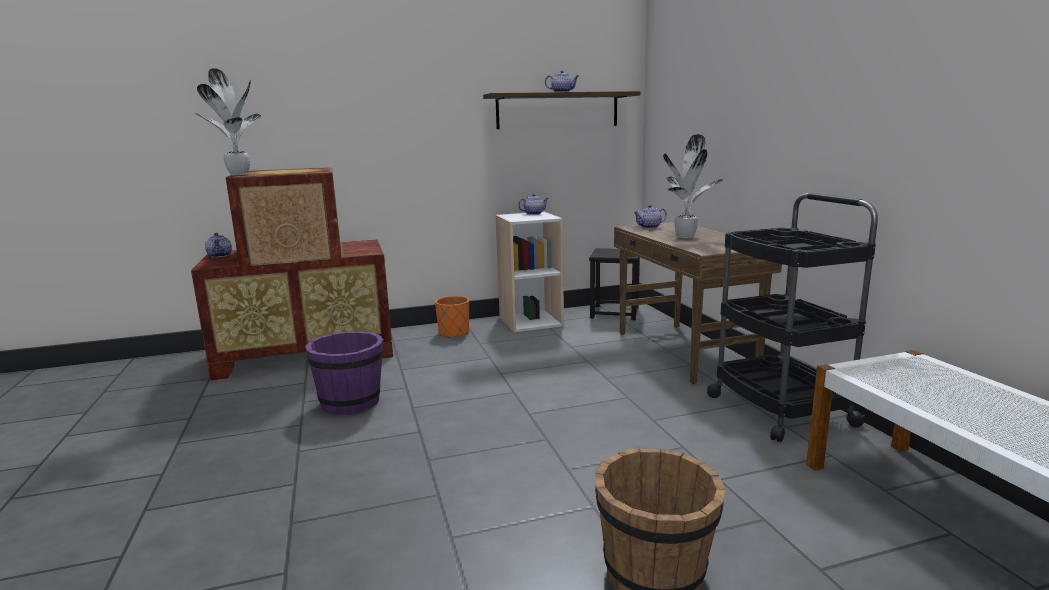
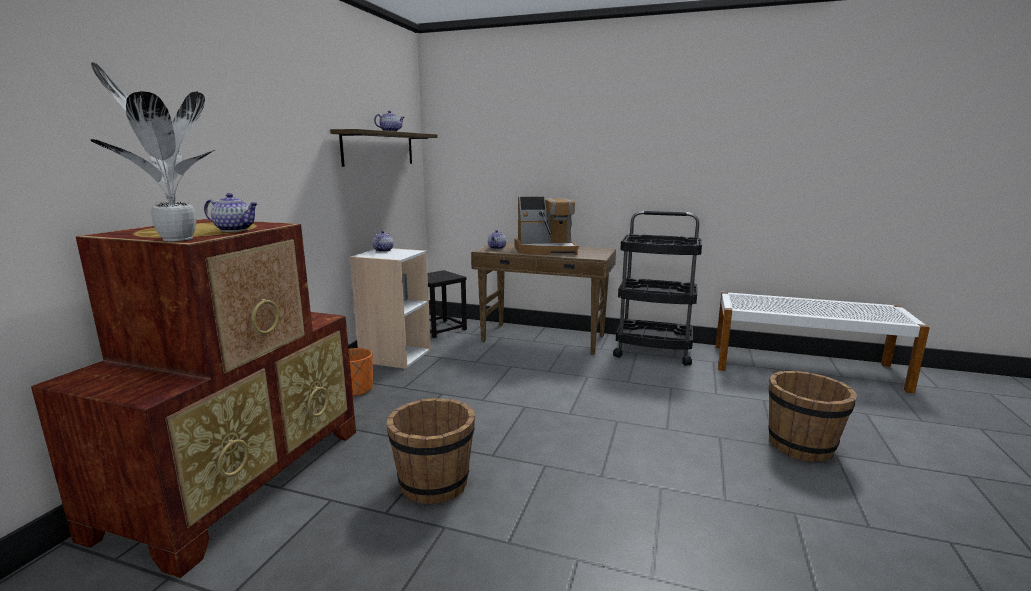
camera: 55 degrees left, 0 degrees up
(220, 256) = (97, 381): teapot -> teapot (235, 229)
(351, 402) = (434, 483): purple bucket -> brown bucket
(686, 236) = (546, 250): potted plant -> coffee machine

